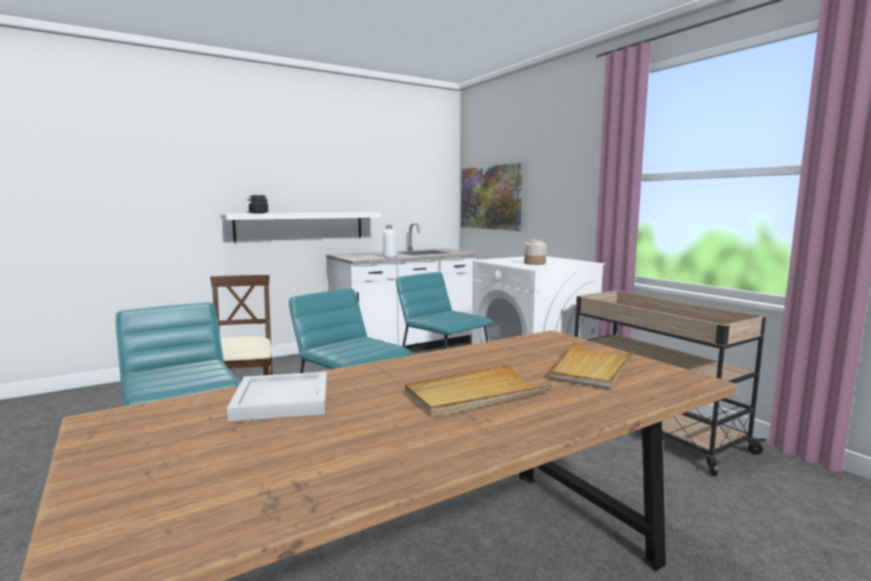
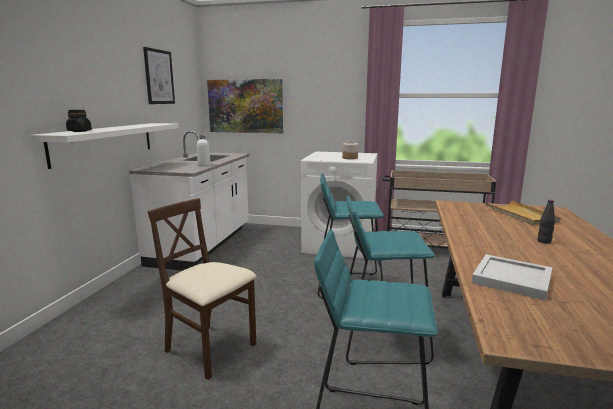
camera: 45 degrees left, 5 degrees up
(385, 167) = (159, 77): none -> picture
(476, 394) = (544, 241): beige tray -> black bottle

